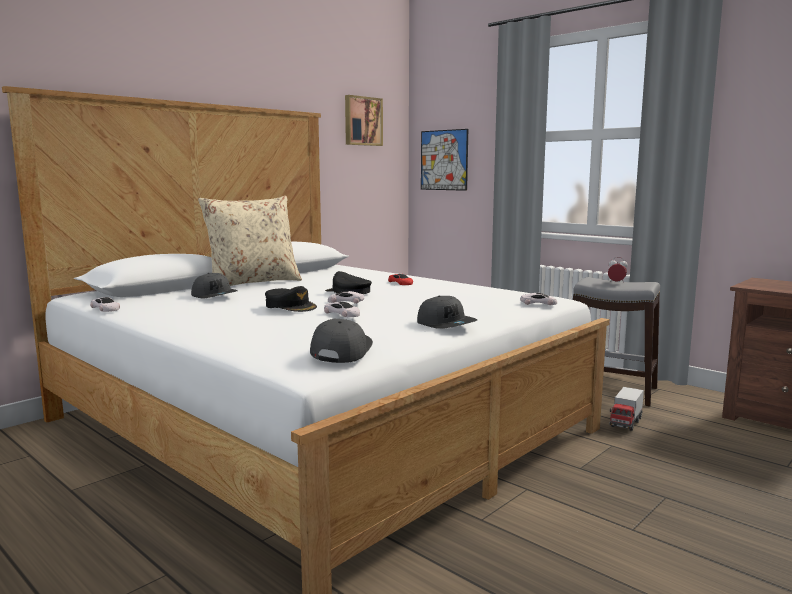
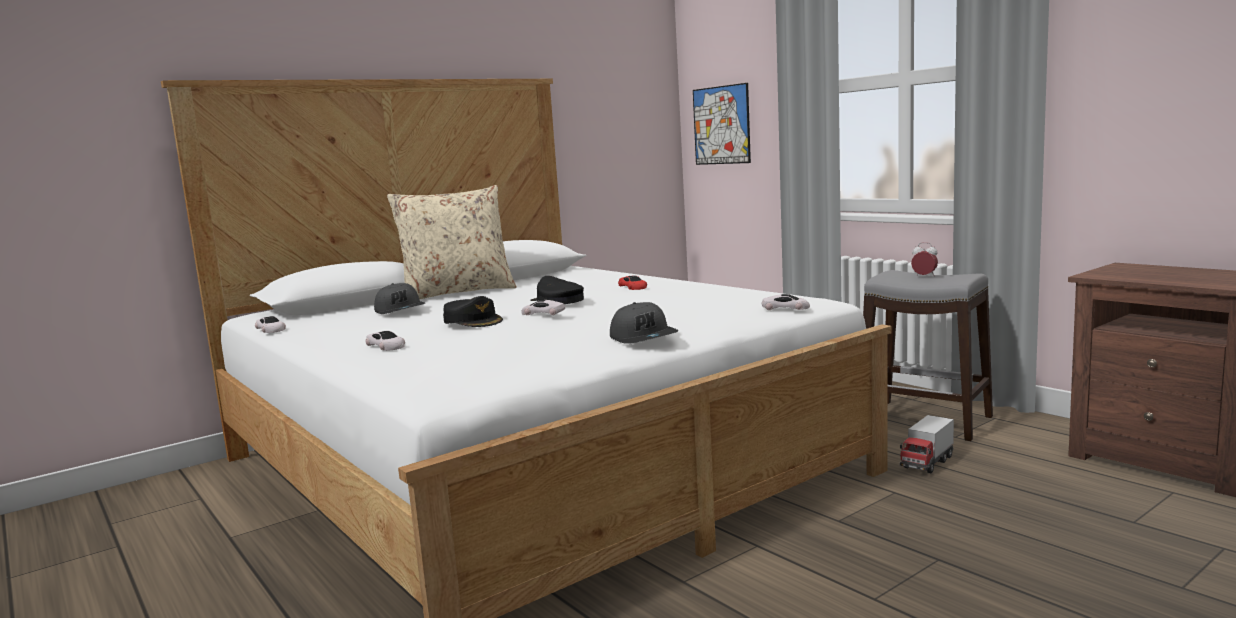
camera: 10 degrees right, 0 degrees up
(340, 351) = (487, 373): grey cap -> none
(342, 314) = (525, 328): white toy car -> white toy car (386, 346)
(362, 121) = (612, 83): picture -> none

